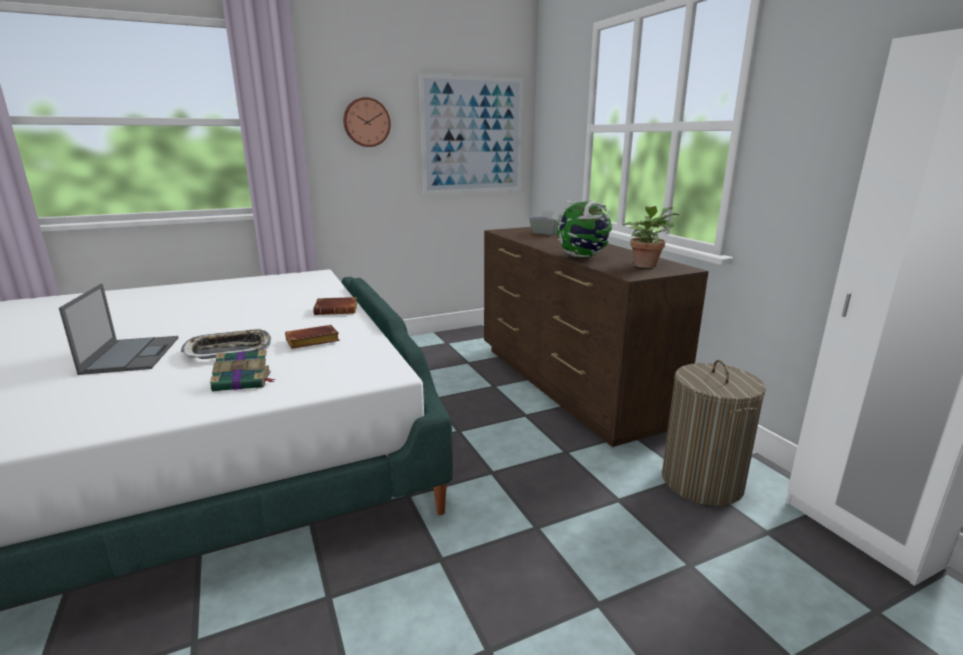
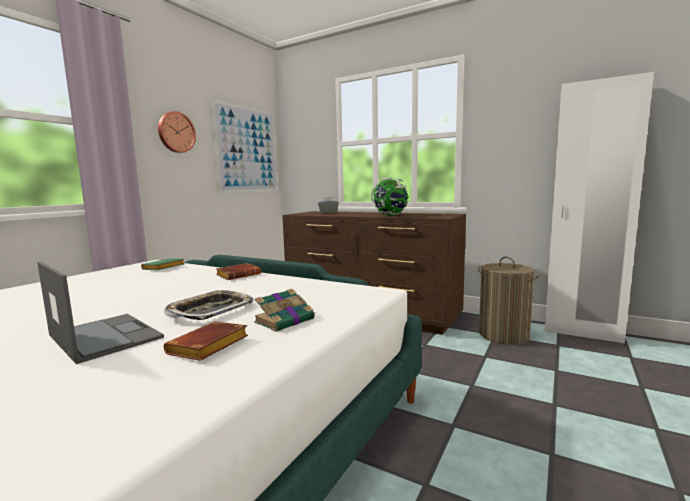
camera: 35 degrees left, 10 degrees down
(308, 284) = (163, 268): none -> green book
(311, 342) = (272, 292): brown book -> brown book (208, 348)
(646, 265) = (432, 214): potted plant -> none

